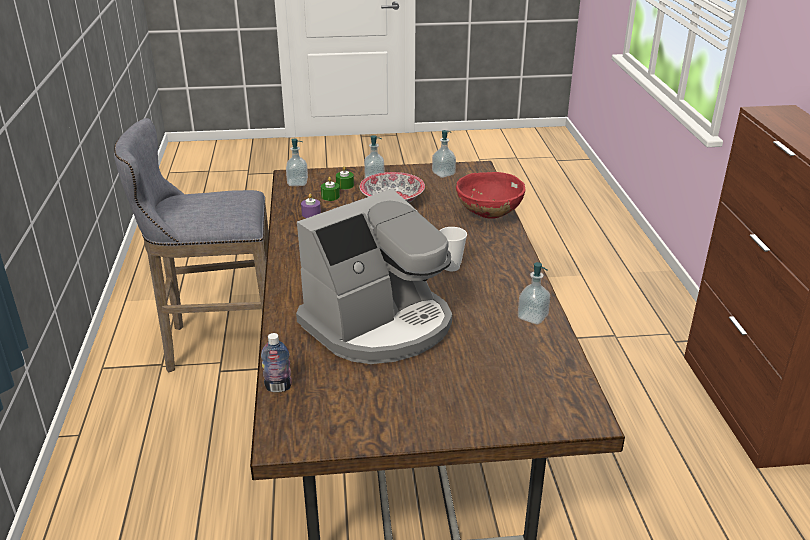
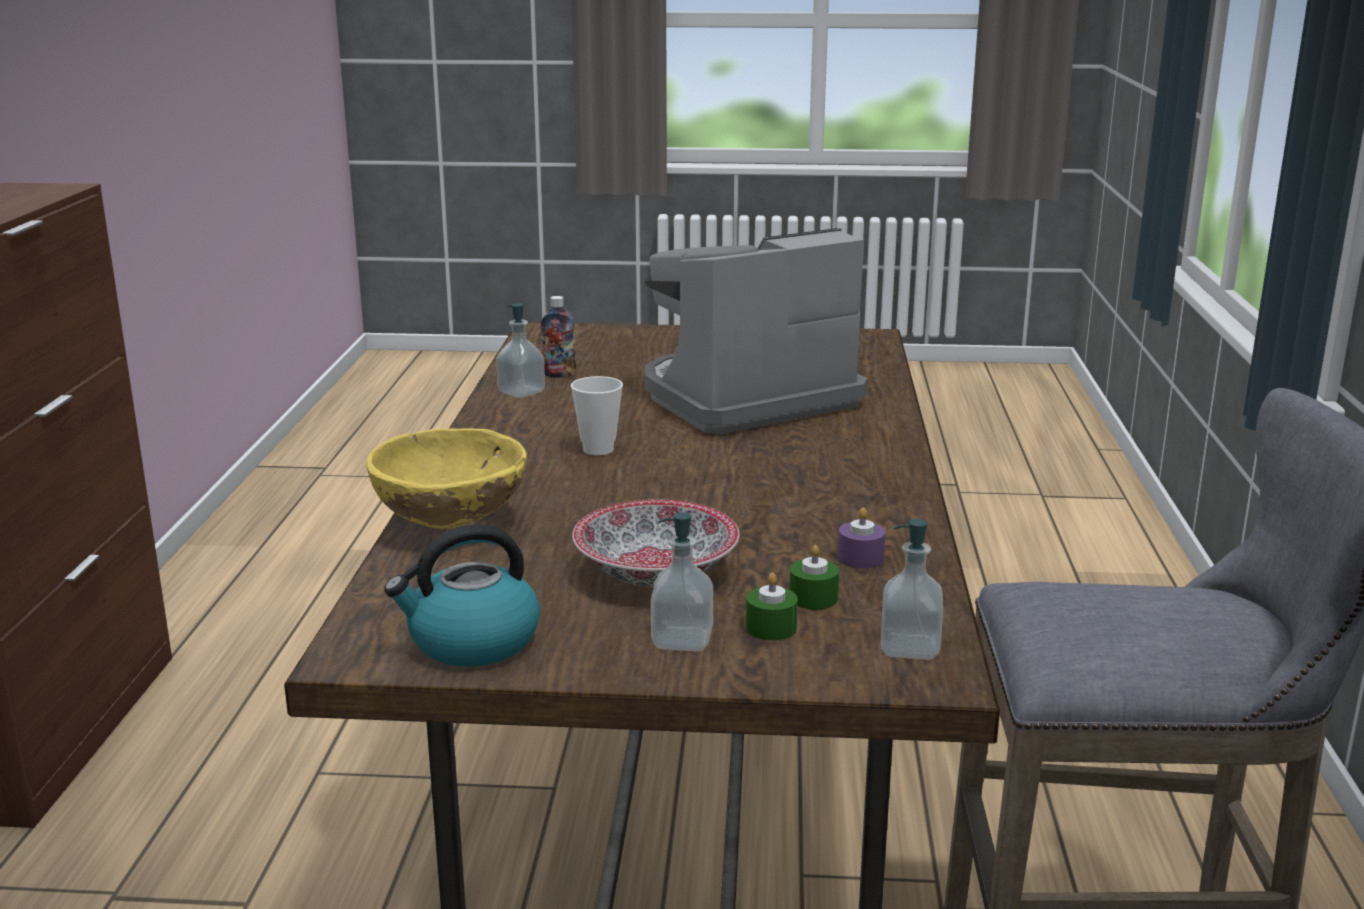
camera: 170 degrees left, 10 degrees down
(278, 387) = (881, 363): bottle -> bottle (559, 375)
(443, 173) = (472, 642): soap dispenser -> kettle
(489, 215) = (451, 525): red bowl -> yellow bowl

